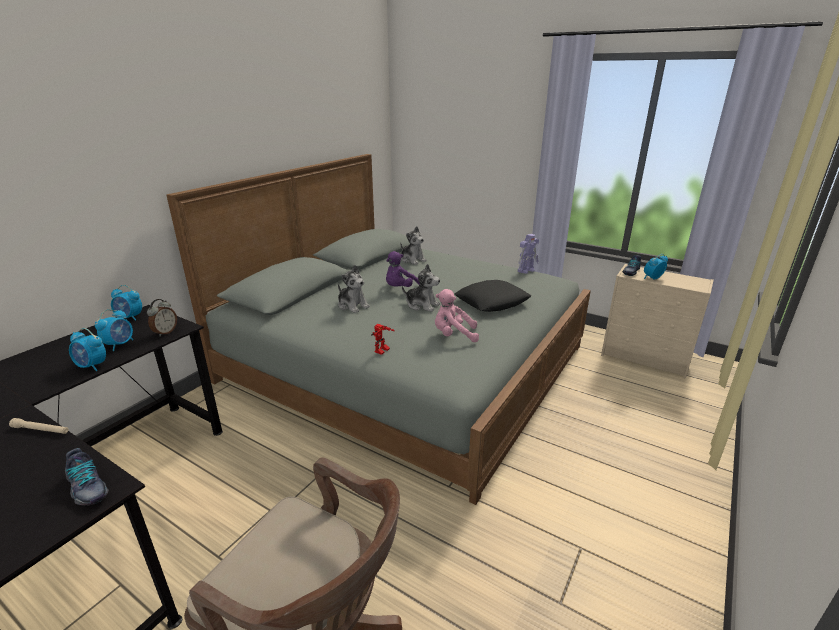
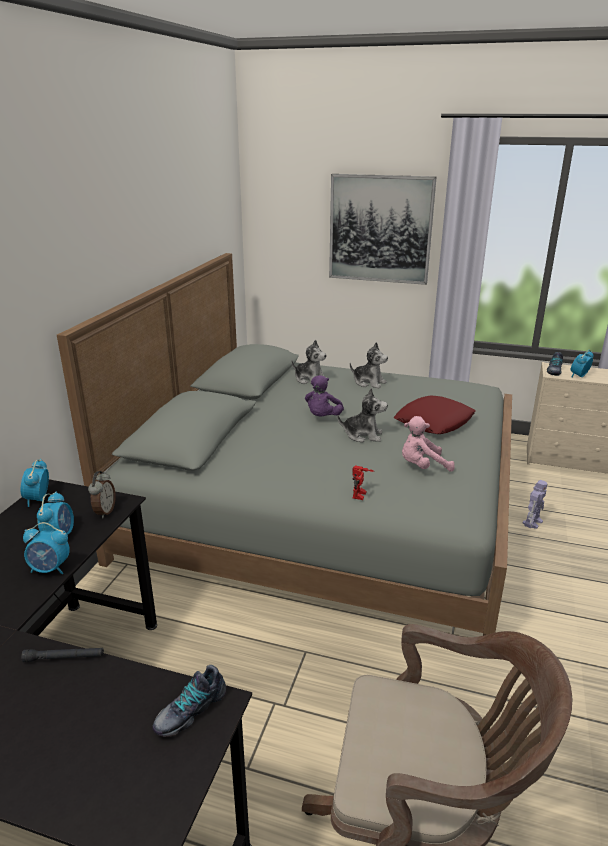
camera: 15 degrees left, 0 degrees up
(41, 430) = (64, 658): beige flashlight -> black flashlight
(87, 487) = (190, 710): shoe -> shoe turned 105 degrees clockwise
(130, 318) = (38, 499): alarm clock -> alarm clock turned 90 degrees clockwise
(353, 305) = (285, 445): plush toy -> plush toy (369, 382)
(492, 302) = (434, 421): black pillow -> red pillow
(494, 138) = (380, 229): none -> picture
(526, 270) = (443, 379): toy robot -> toy robot (532, 522)

